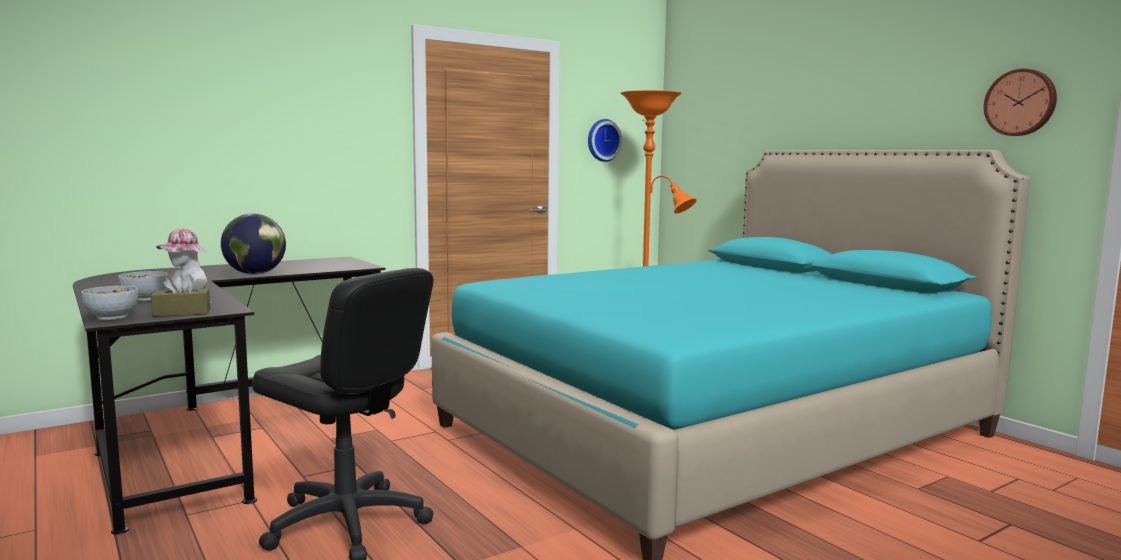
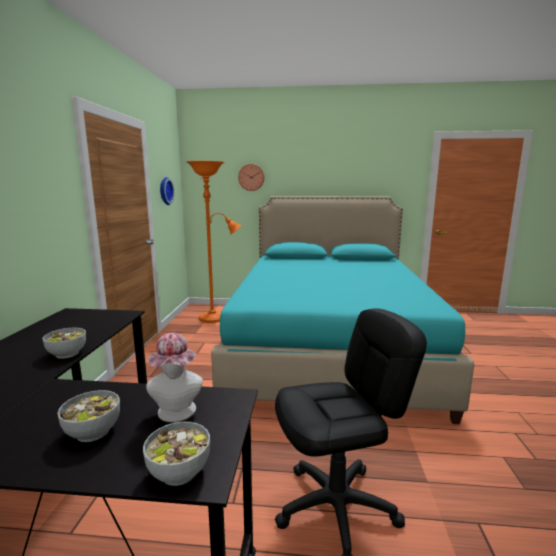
camera: 50 degrees left, 5 degrees up
(182, 313) = (217, 423): brown tissue box -> none
(255, 274) = (67, 354): globe -> bowl
(1021, 102) = (394, 176): wall clock -> wall clock (251, 177)

